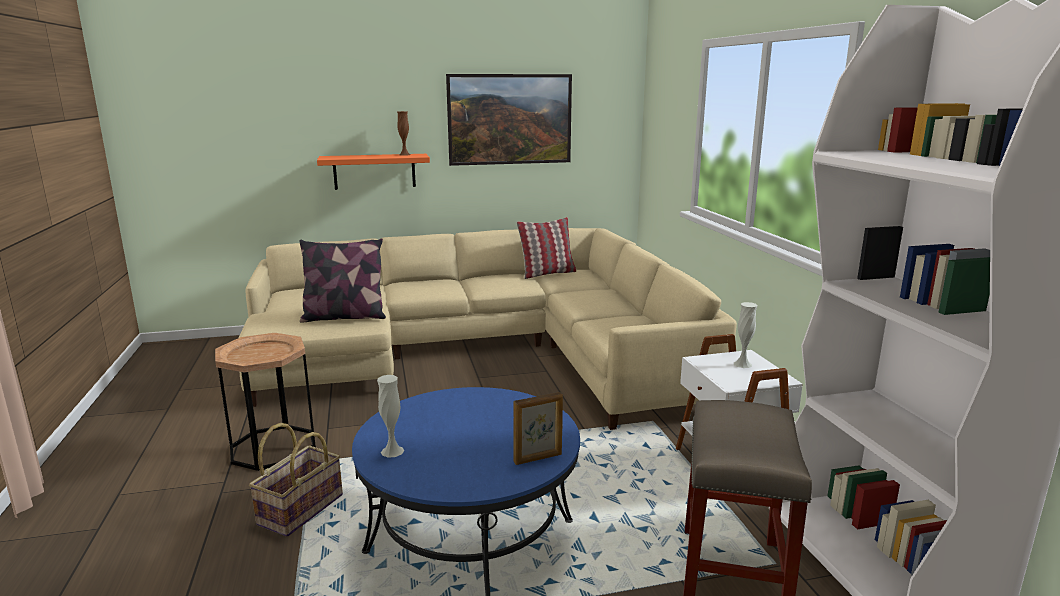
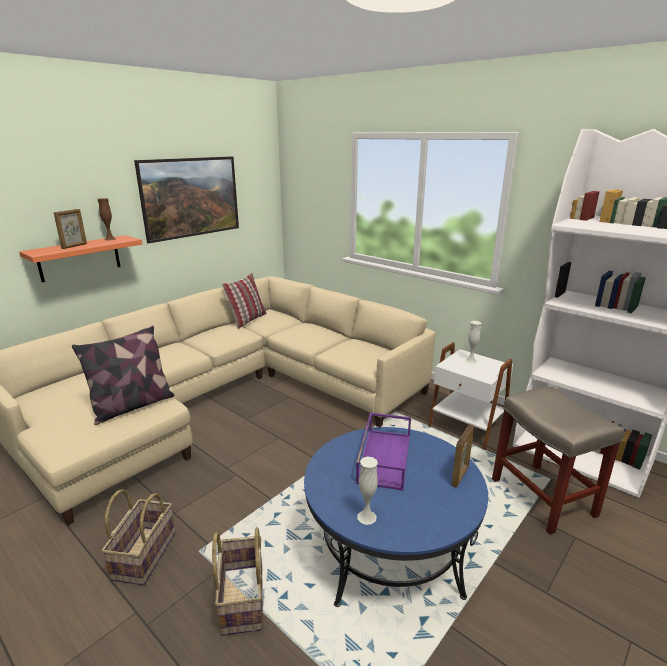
camera: 35 degrees left, 5 degrees up
(273, 447) = (144, 554): brown side table -> basket
(364, 156) = (74, 246): none -> picture frame
(485, 416) = (383, 457): none -> purple tray

